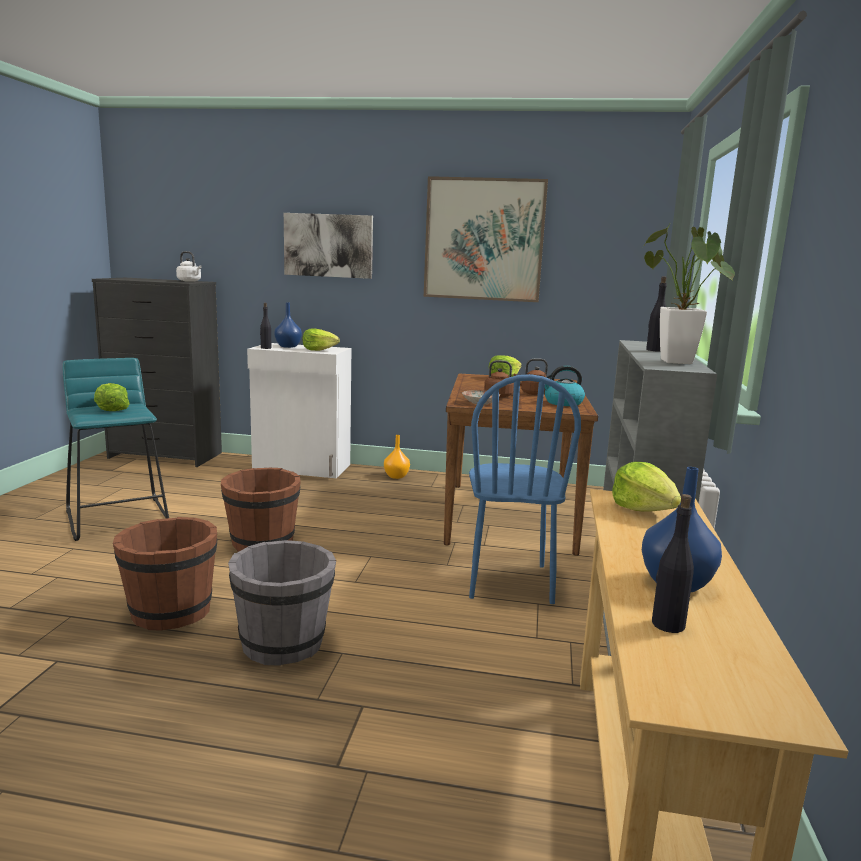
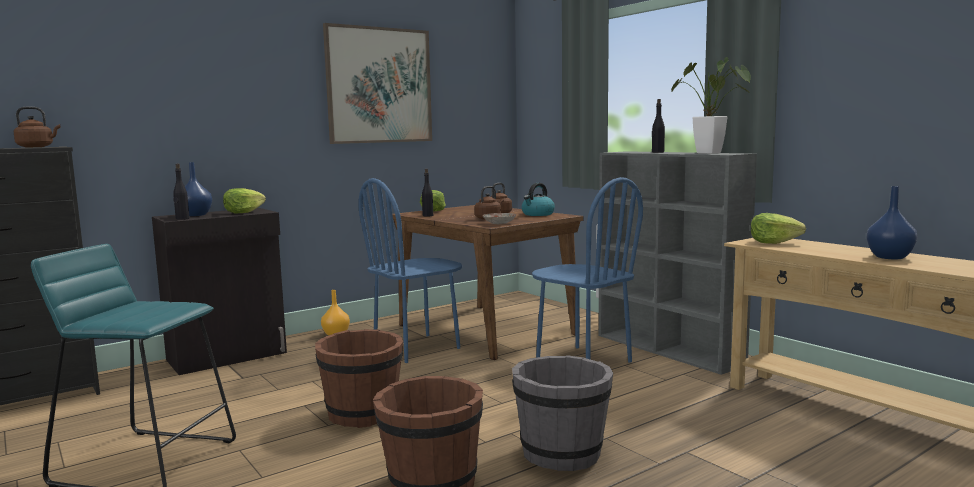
camera: 45 degrees left, 5 degrees down
(111, 409) = (137, 310): lettuce -> none
(190, 281) = (37, 147): white kettle -> brown kettle
(302, 468) = (228, 356): white cabinet -> black cabinet
(328, 245) = (219, 95): picture -> none
(418, 509) = (417, 348): none -> blue chair
(667, 624) = (940, 266): black bottle -> black bottle (427, 215)

